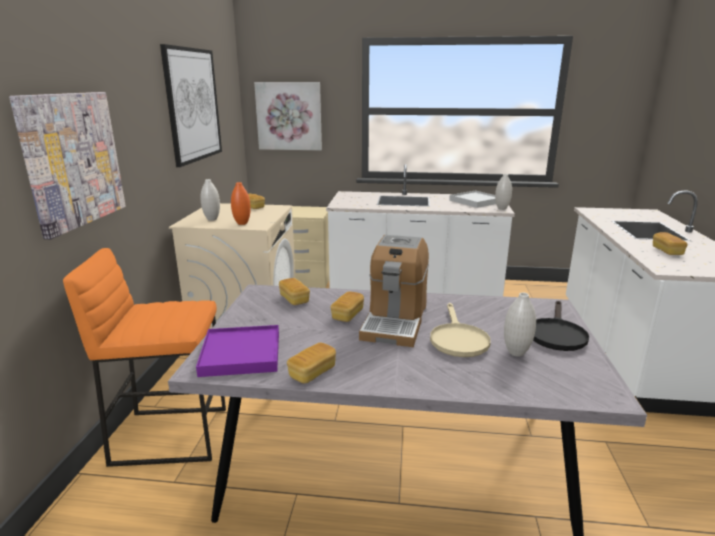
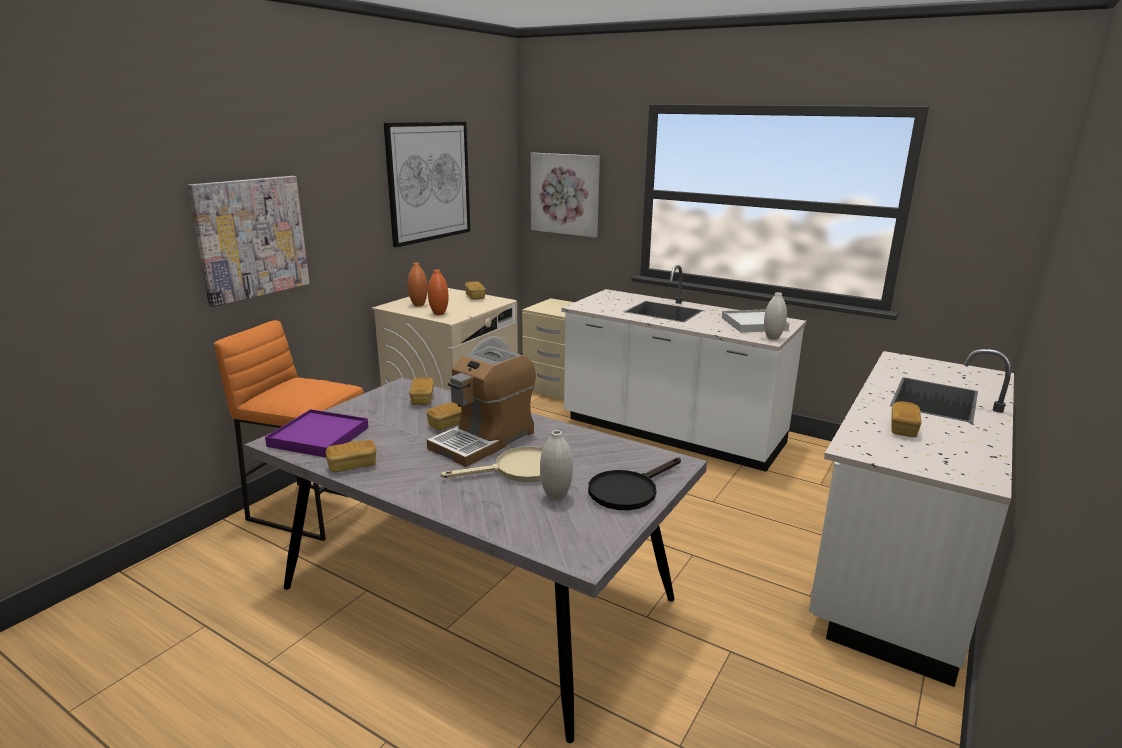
camera: 25 degrees right, 0 degrees up
(212, 219) = (418, 305): white vase -> orange vase
(457, 339) = (518, 470): beige frying pan -> beige frying pan turned 135 degrees counterclockwise

